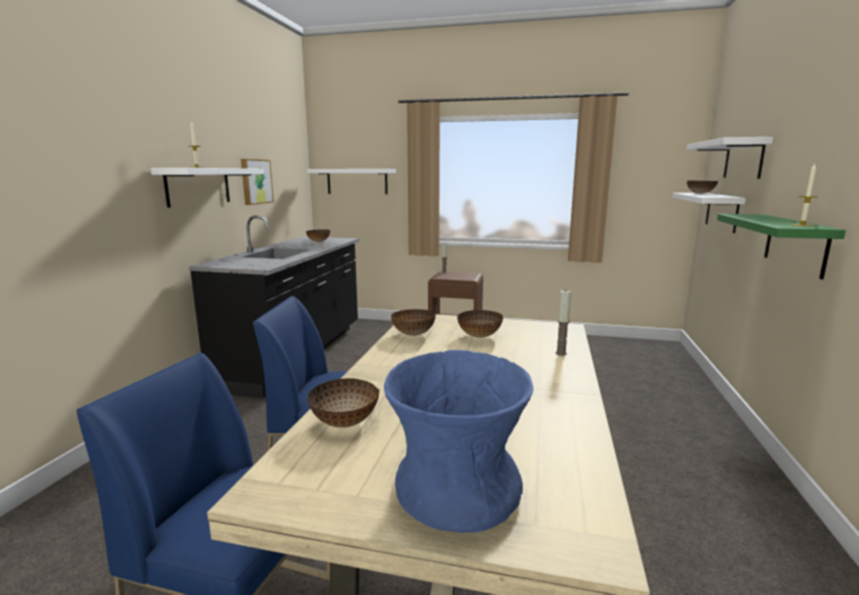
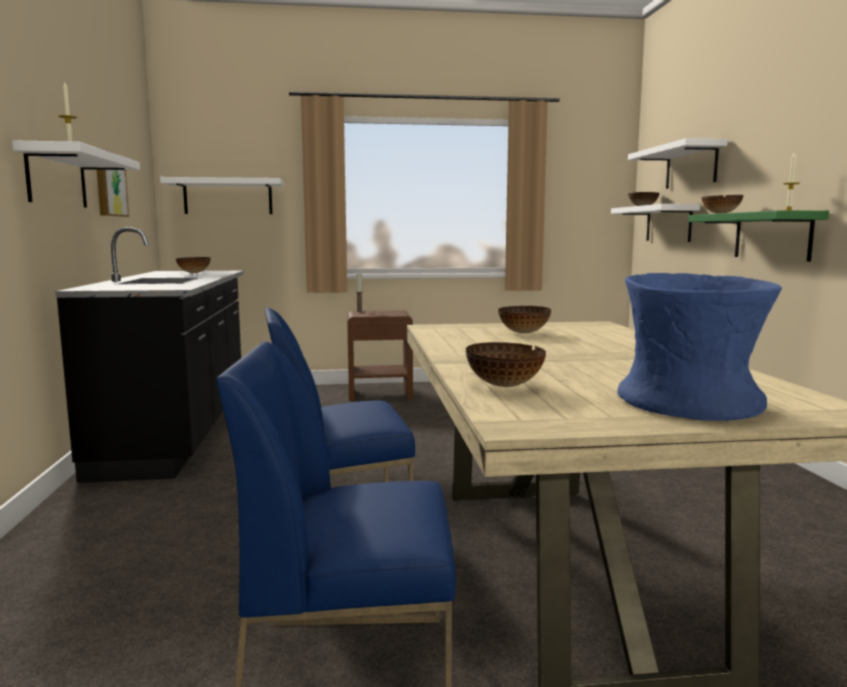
camera: 20 degrees left, 5 degrees down
(413, 334) = (450, 336): bowl -> bowl (720, 213)
(561, 353) = (625, 336): candle -> none

